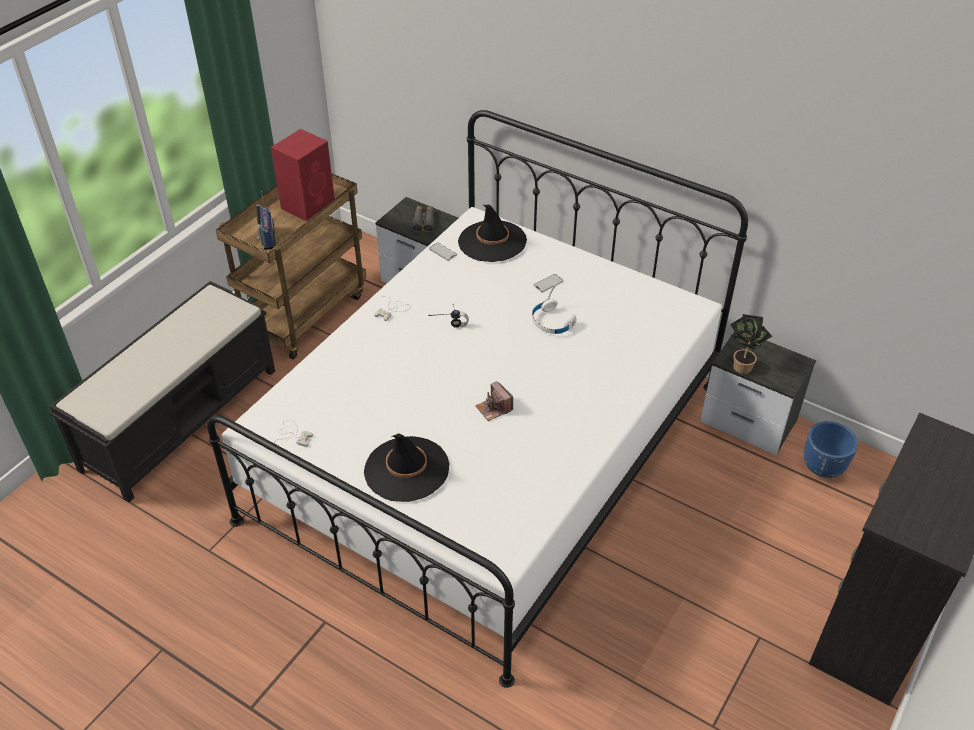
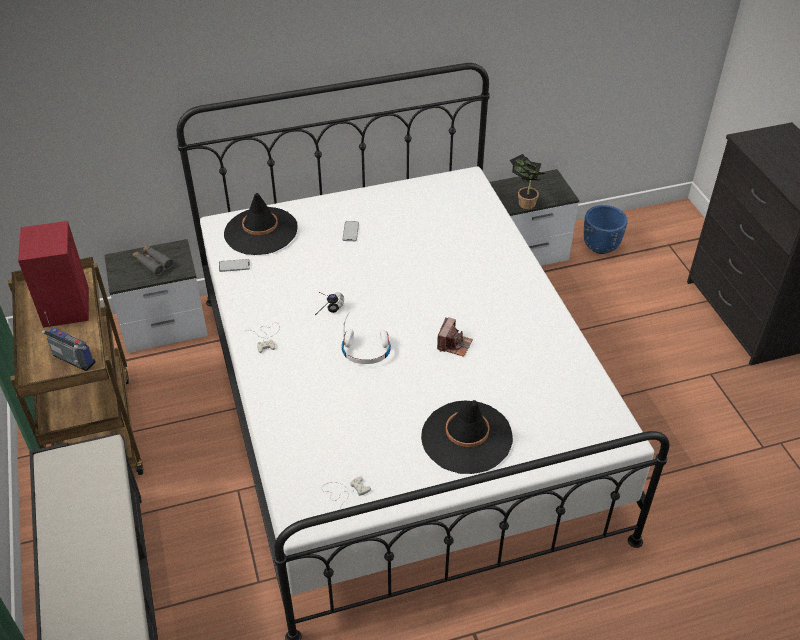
camera: 50 degrees left, 0 degrees up
(494, 408) = (454, 344): camera -> camera turned 75 degrees counterclockwise
(552, 322) = (396, 256): white headphones -> white headphones (366, 351)

